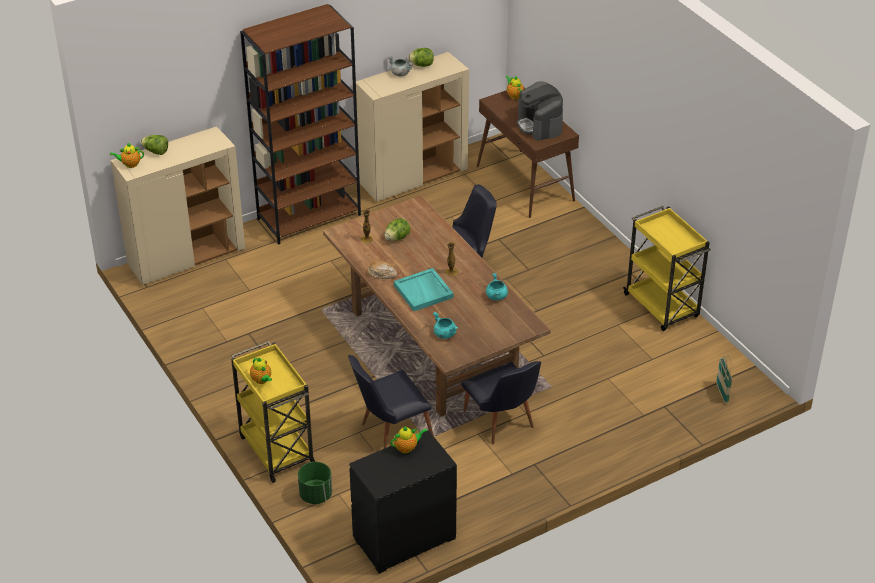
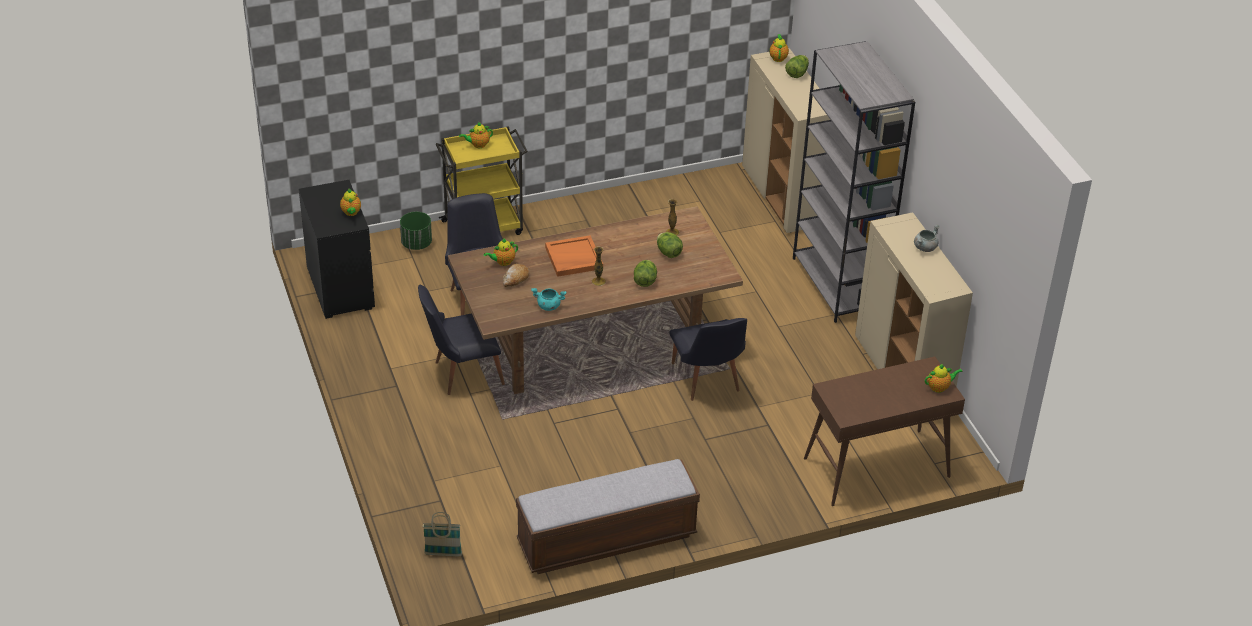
camera: 100 degrees right, 0 degrees up
(309, 216) = (838, 285): brown bookcase -> grey bookcase
(382, 273) = (611, 235): bread -> bread (515, 279)
(421, 65) = (942, 266): lettuce -> lettuce (645, 281)
(424, 291) = (573, 258): turquoise tray -> orange tray
(444, 334) = (502, 262): turquoise cooking pot -> teapot
(539, 125) = (868, 398): coffee machine -> none
(662, 307) = (606, 539): yellow cart -> bench

